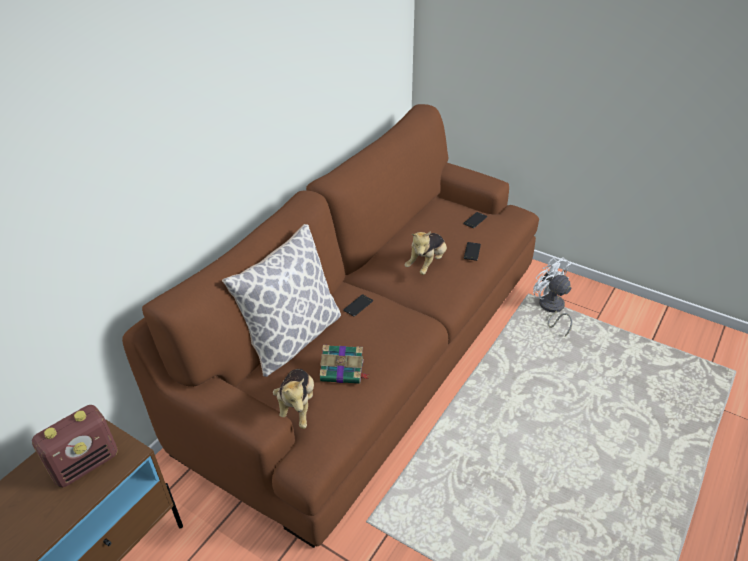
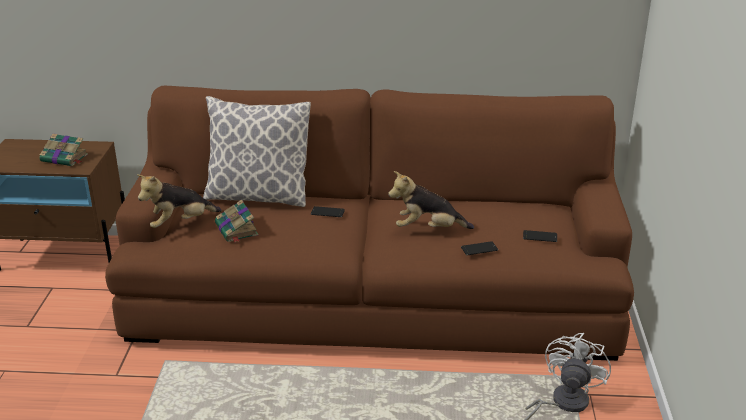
camera: 60 degrees right, 10 degrees down
(86, 464) = (65, 158): radio -> book

